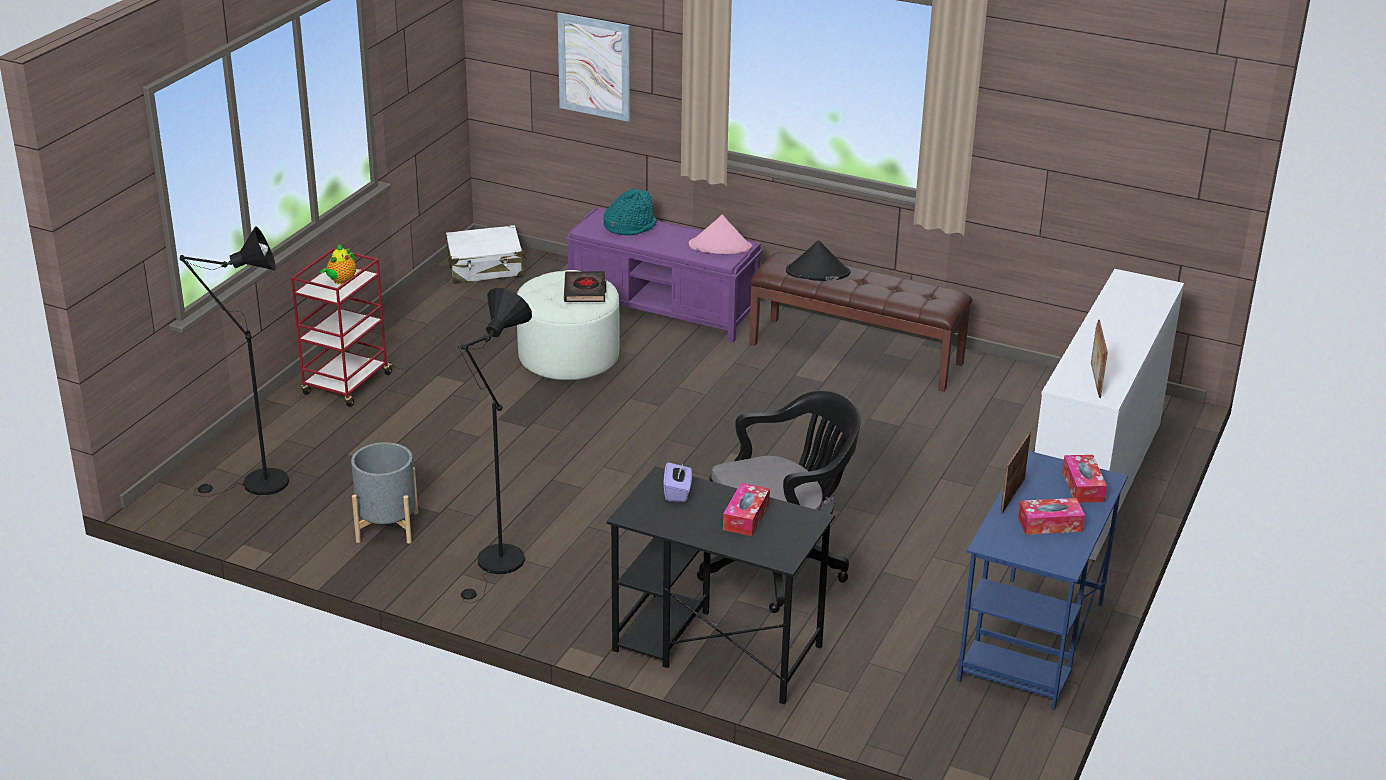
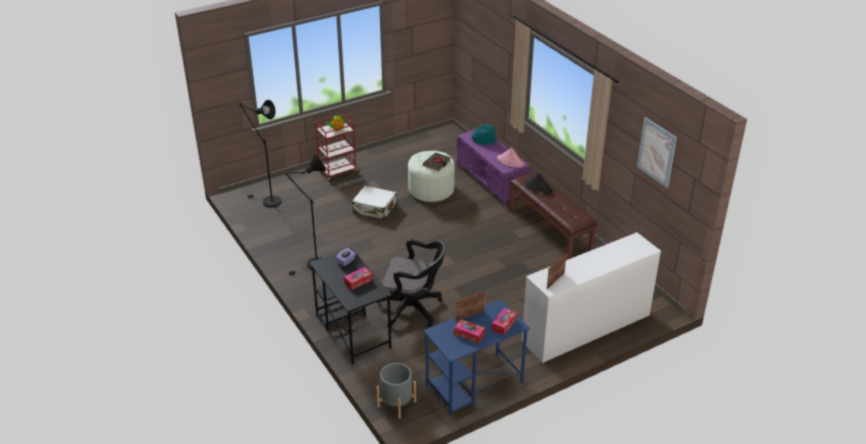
camera: 35 degrees right, 5 degrees up
(387, 527) = (293, 235): grey planter -> grey planter (396, 404)
(485, 268) = (441, 139): white suitcase -> white suitcase (375, 209)
(594, 66) = (491, 63): picture -> picture (656, 152)

